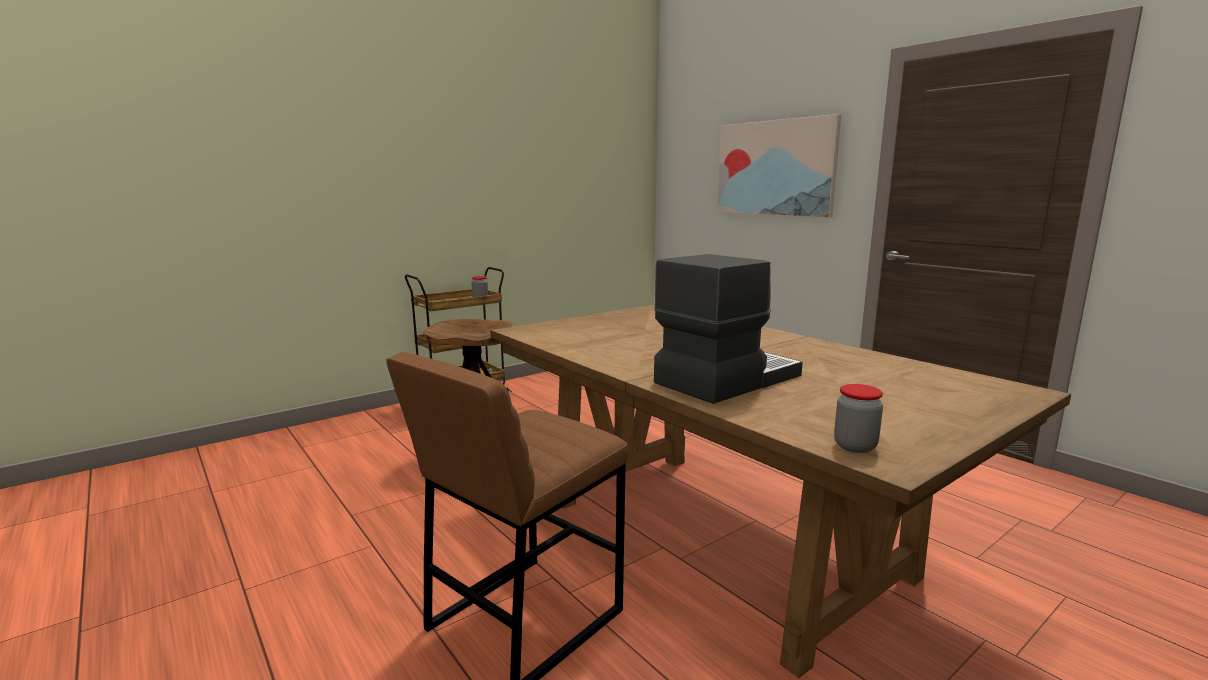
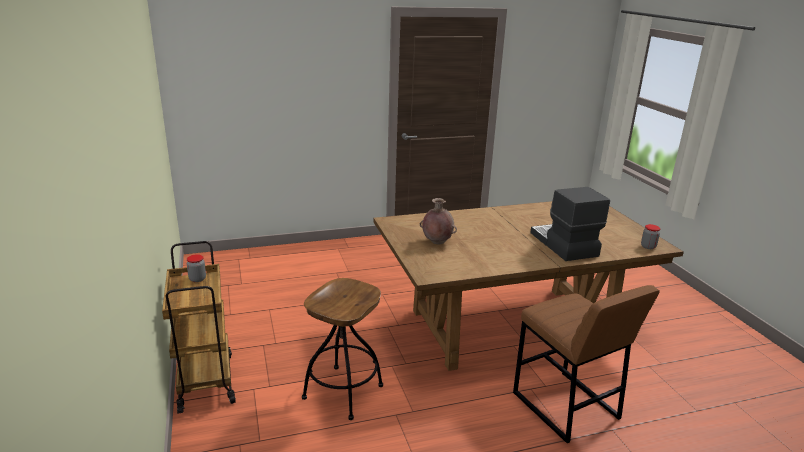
camera: 70 degrees left, 10 degrees up
(623, 326) = (437, 242): none -> brown vase
(775, 168) = (308, 83): picture -> none

